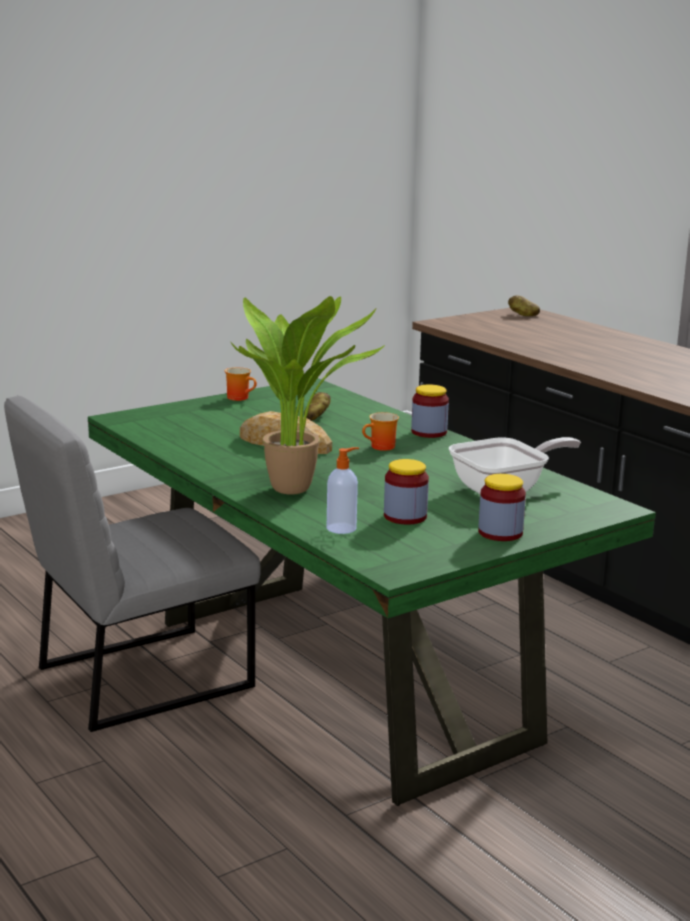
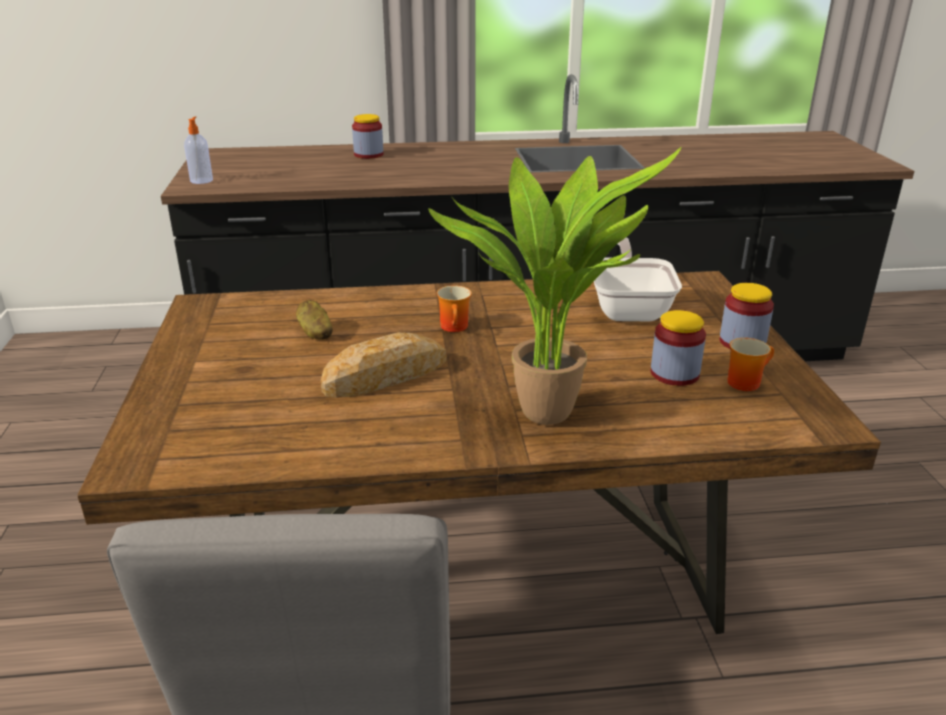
camera: 60 degrees left, 10 degrees up
(241, 398) = (179, 356): mug -> mug (744, 381)
(342, 528) = (691, 417): soap dispenser -> soap dispenser (202, 180)
(342, 681) = (475, 578): green dining table -> brown dining table
(429, 432) = (434, 293): jar -> jar (368, 154)
(523, 315) = (225, 157): potato -> none

